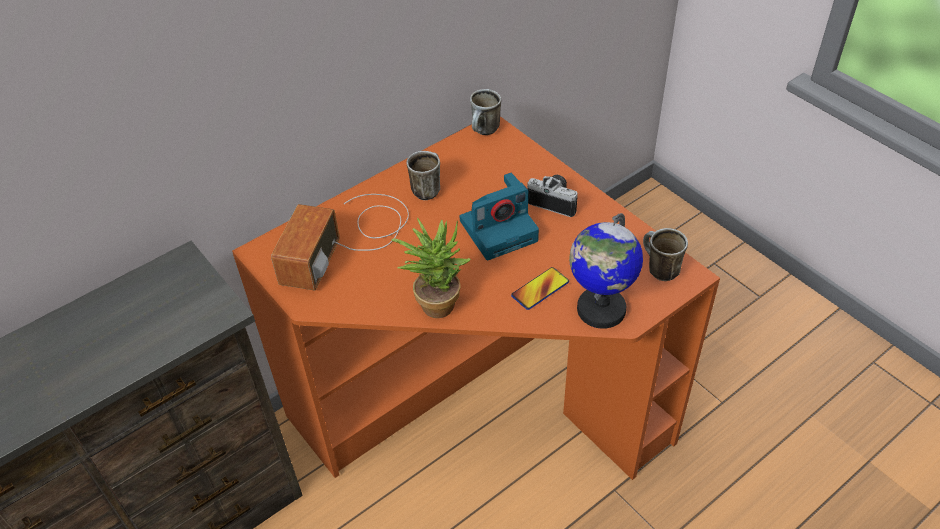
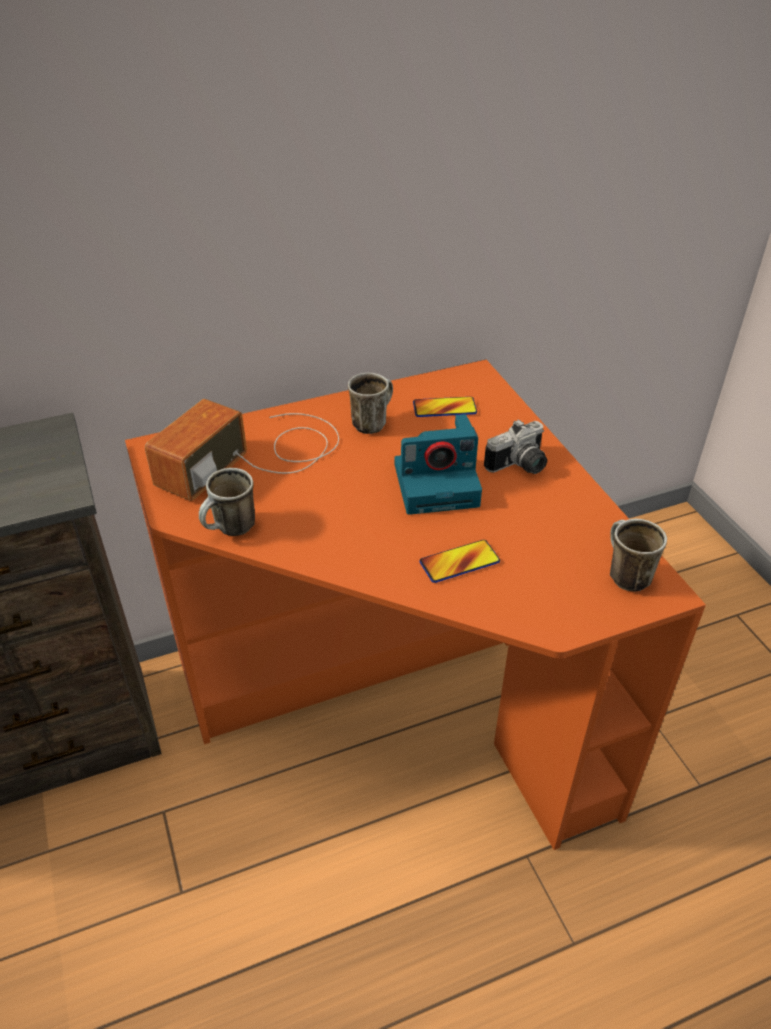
camera: 15 degrees right, 5 degrees down
(436, 300) = (325, 545): potted plant -> none
(479, 163) = (444, 408): none -> phone
(485, 132) = (466, 377): mug -> mug (231, 530)
(555, 201) = (520, 466): camera -> camera turned 105 degrees clockwise
(600, 309) = (527, 605): globe -> none

